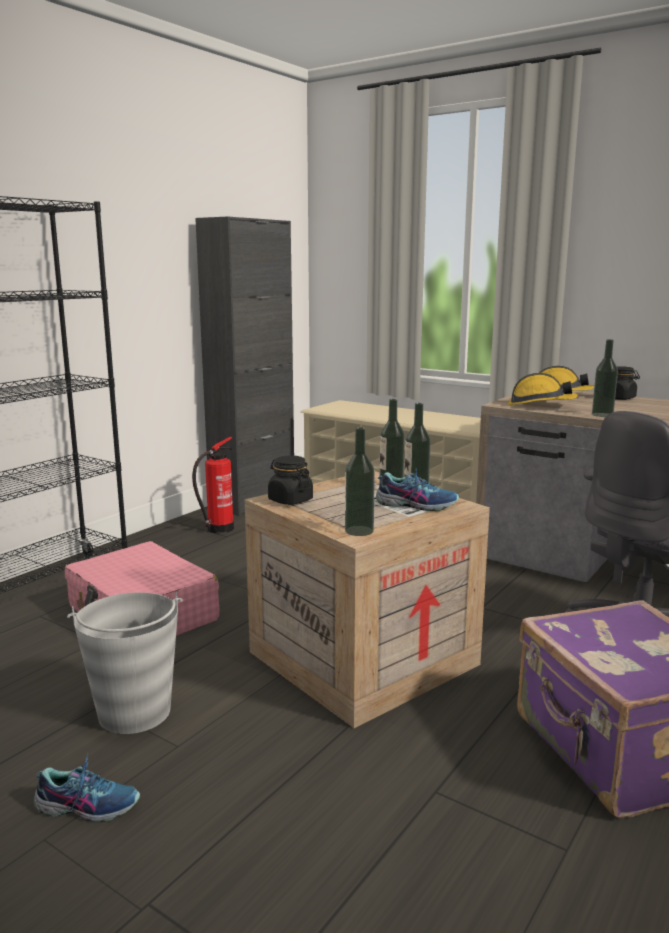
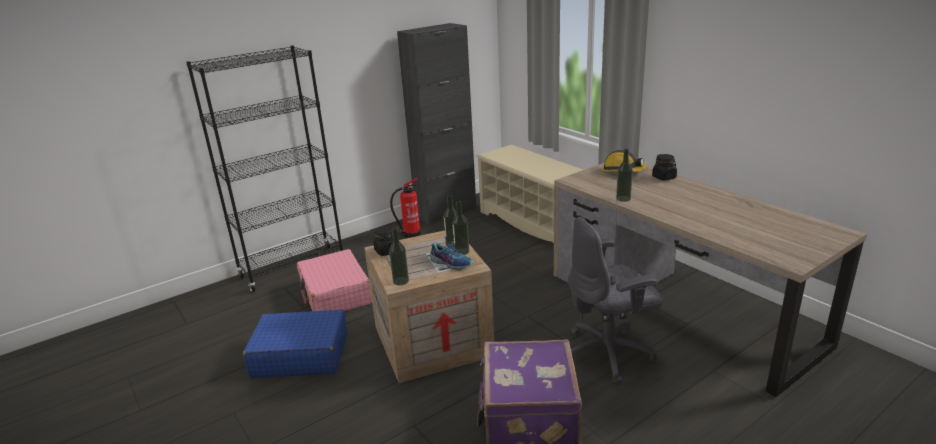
camera: 20 degrees right, 10 degrees up
(88, 806) = (257, 400): shoe -> none
(134, 713) = (300, 355): grey bucket -> blue suitcase
(540, 405) = (595, 182): hard hat -> none

